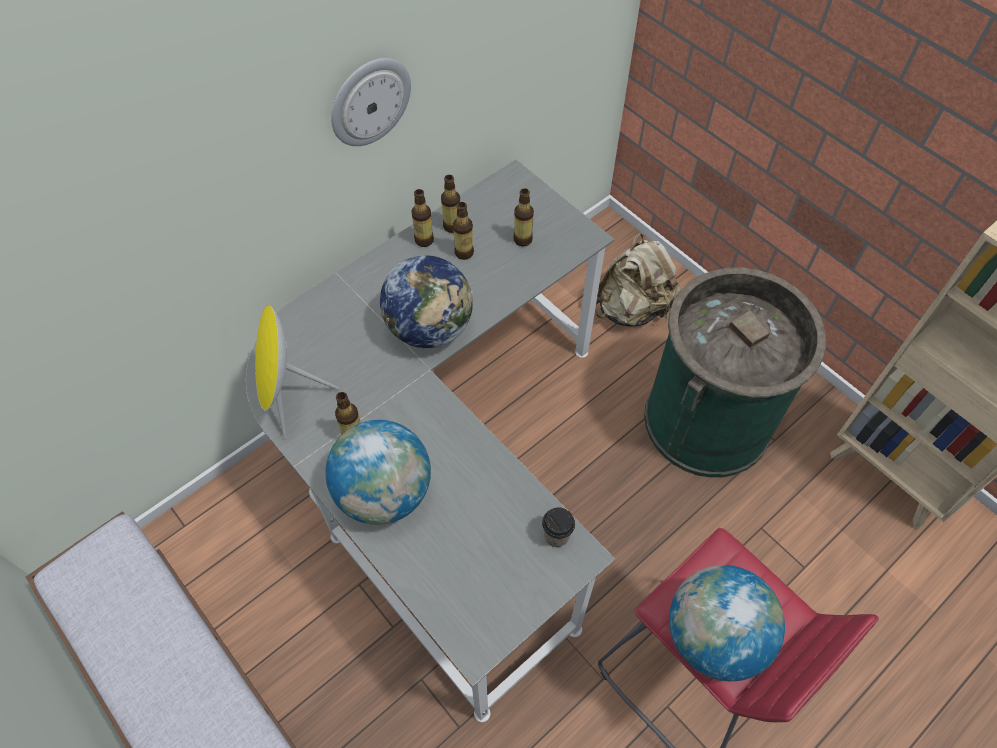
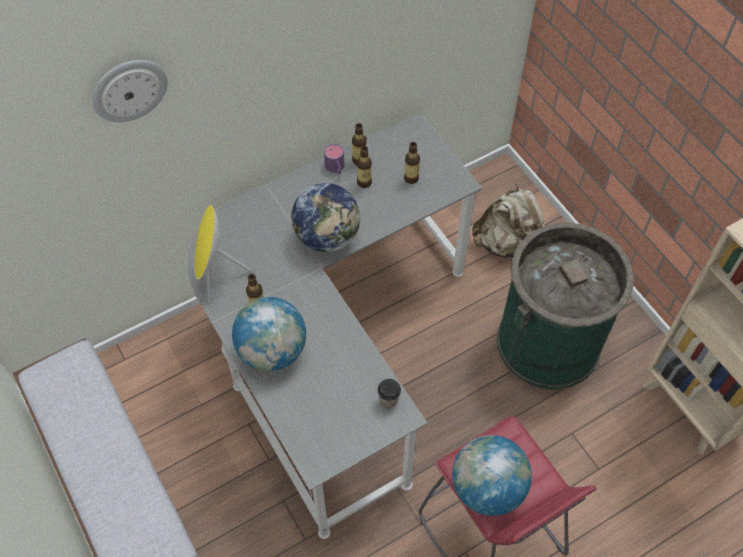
camera: 10 degrees right, 0 degrees up
(369, 101) = (304, 67): wall clock -> wall clock (129, 89)
(424, 240) = (336, 168): bottle -> purple mug

